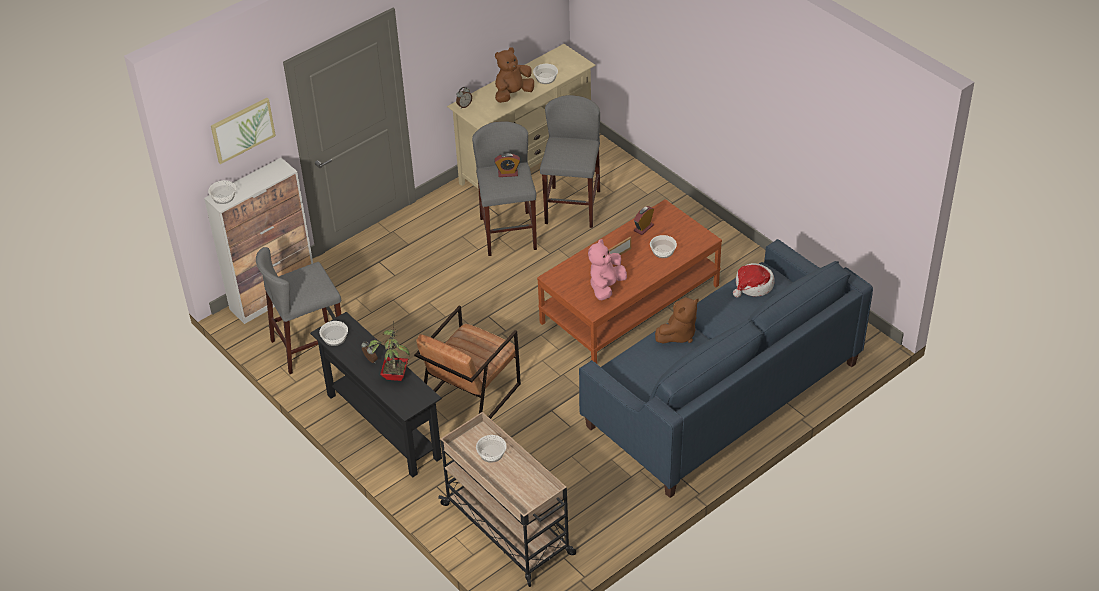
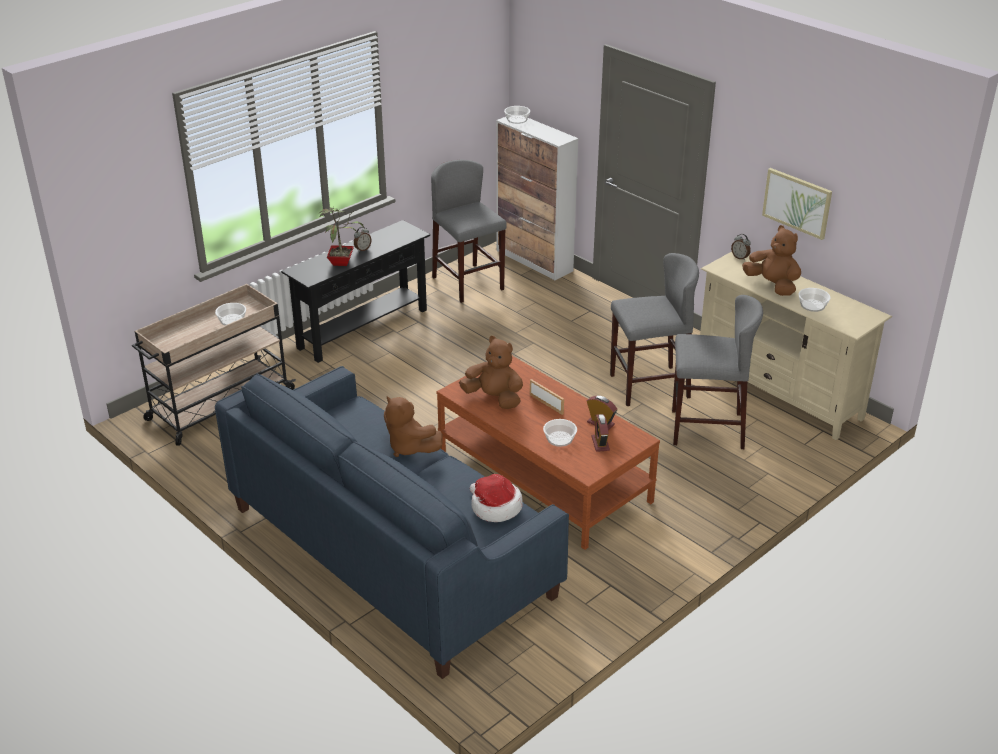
camera: 85 degrees right, 10 degrees down
(242, 130) = (559, 80): picture -> picture (797, 203)
(334, 338) = (394, 231): bowl -> none
(470, 394) = (402, 374): brown armchair -> none
(508, 173) = (656, 310): alarm clock -> alarm clock (600, 443)
(606, 286) = (494, 398): pink plush toy -> brown plush toy

